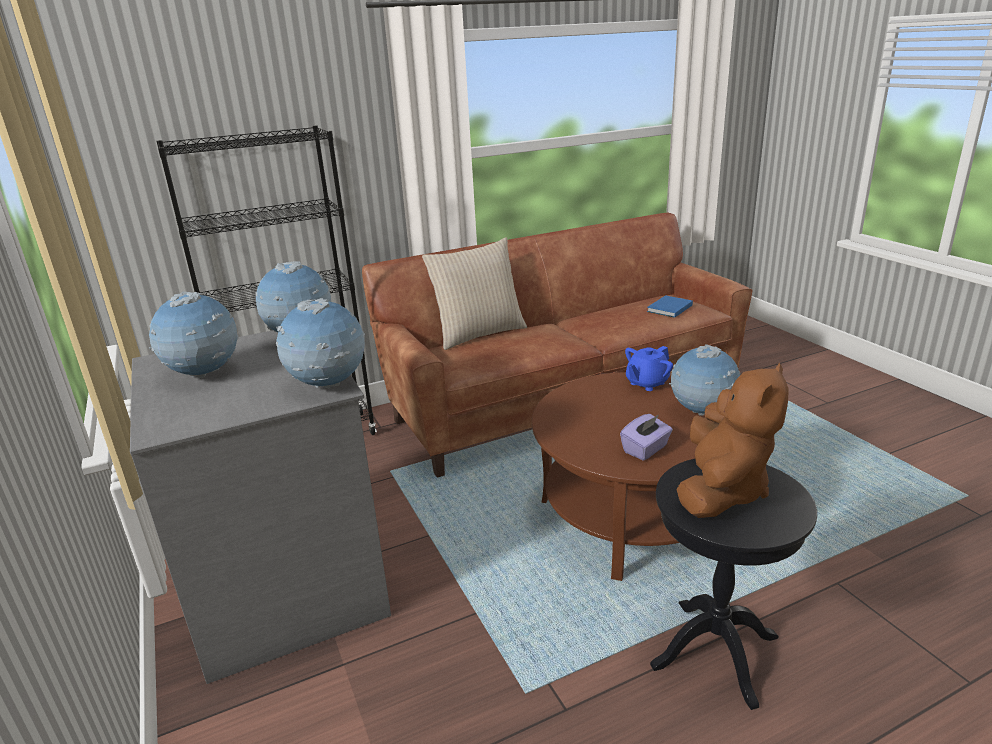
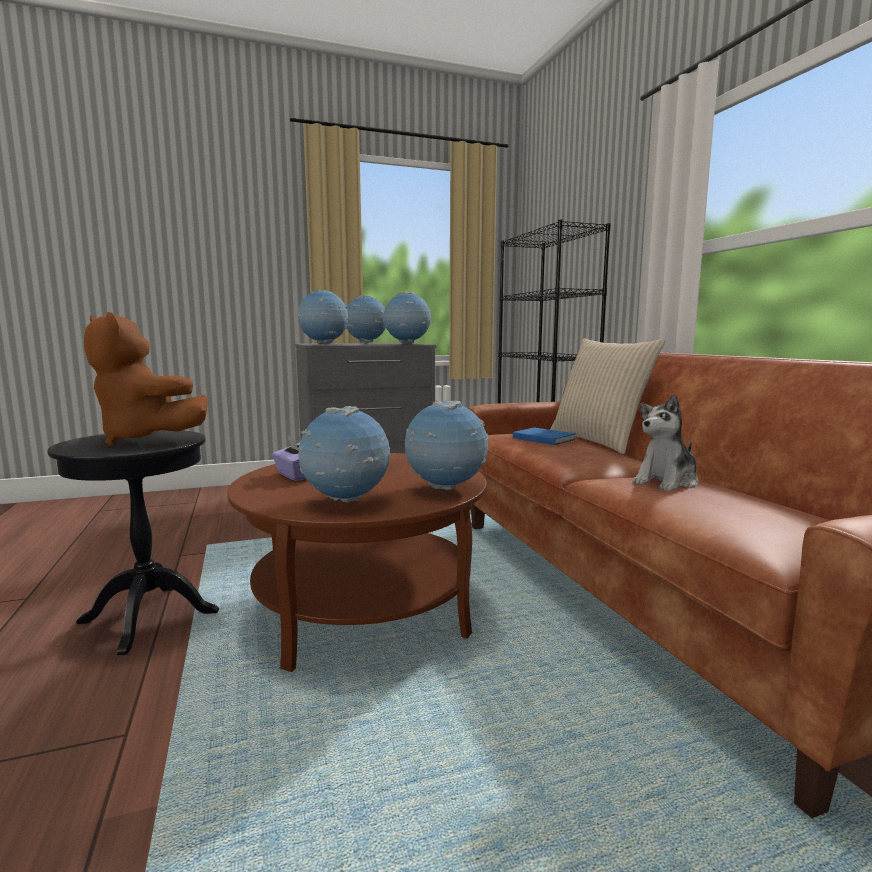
camera: 95 degrees right, 15 degrees down
(611, 319) = (666, 482): none -> plush toy
(647, 383) = (445, 489): blue teapot -> globe
(668, 308) = (742, 512): blue book -> blue book (543, 438)

